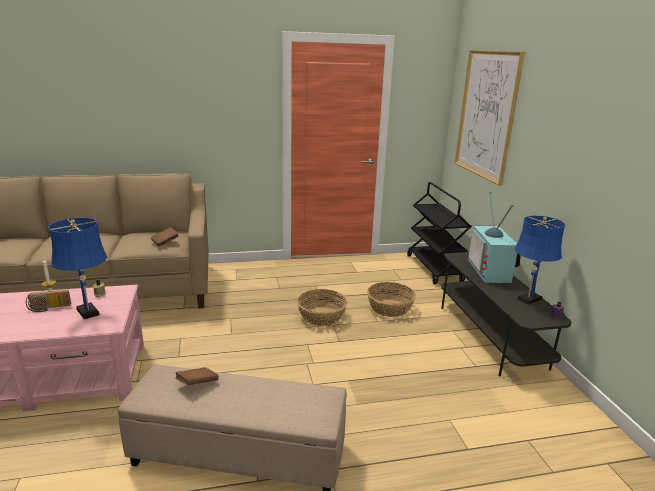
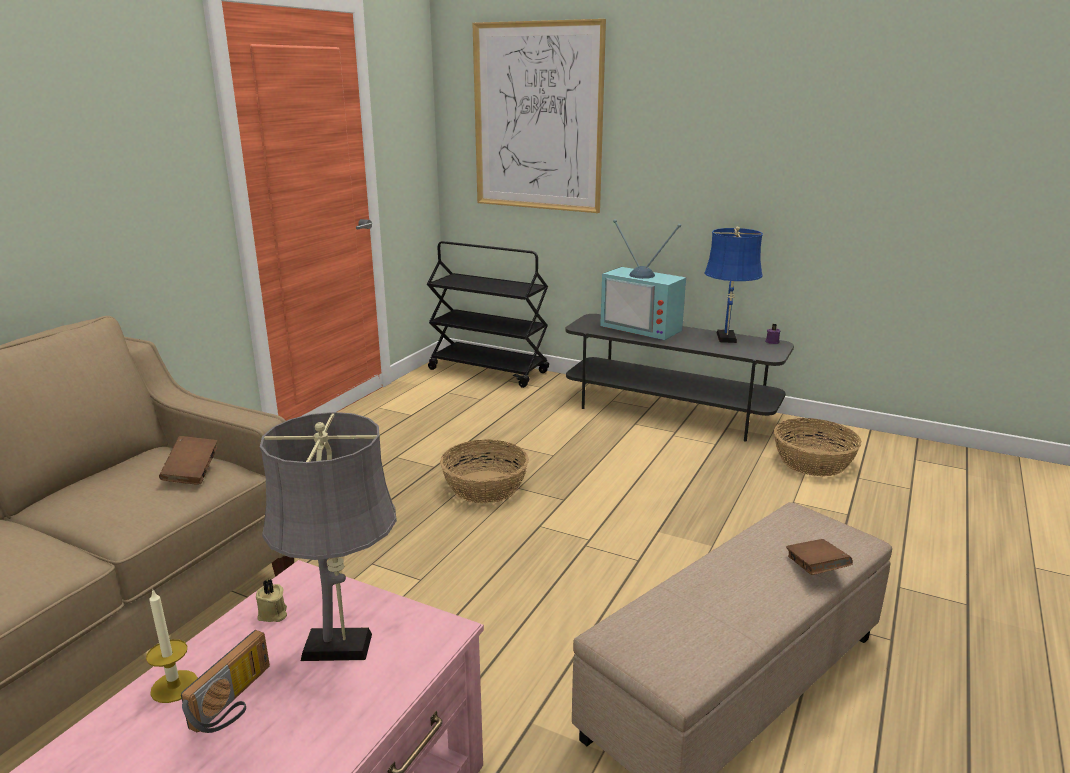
camera: 50 degrees left, 0 degrees up
(88, 313) = (344, 647): blue table lamp -> grey table lamp
(197, 384) = (687, 609): brown book -> brown book (815, 570)
(389, 308) = (535, 435): basket -> basket (813, 462)

